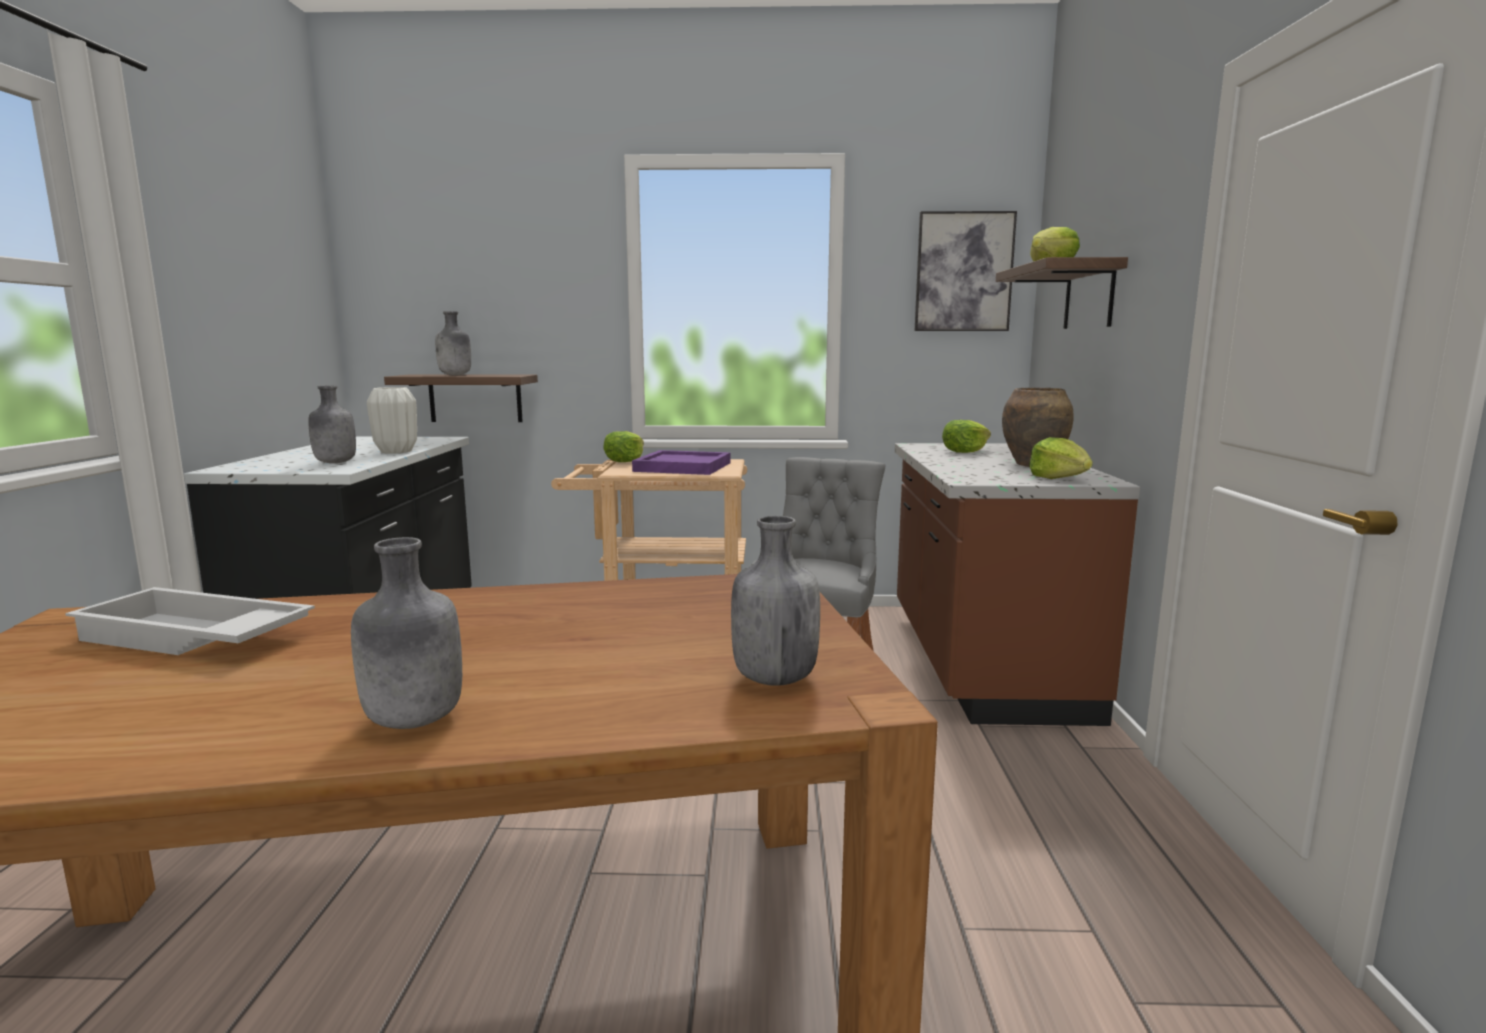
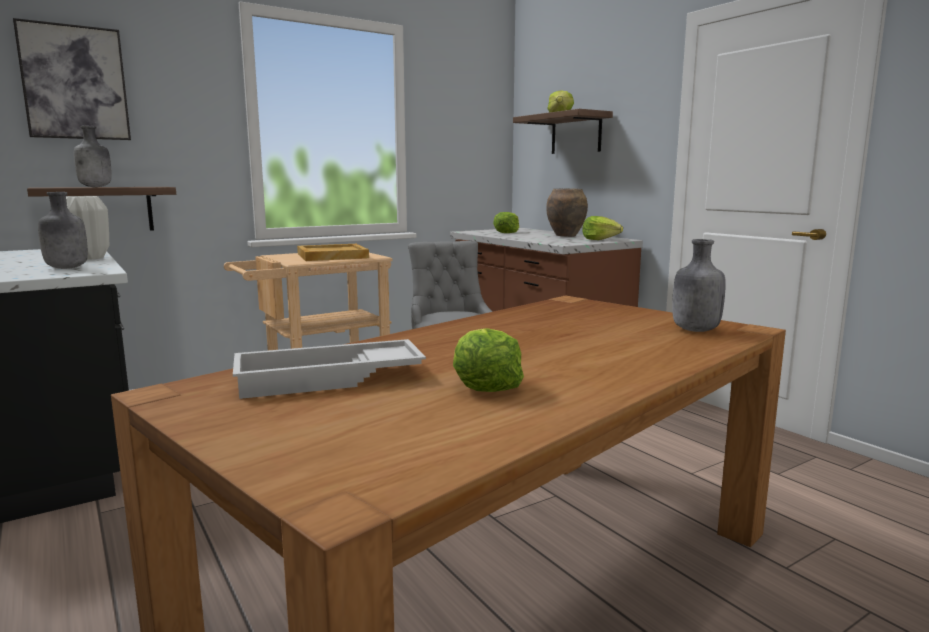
camera: 35 degrees left, 0 degrees up
(413, 721) = (610, 374): grey bottle -> none
(625, 460) = (274, 255): lettuce -> lettuce (484, 385)
(682, 467) = (331, 256): purple tray -> beige tray
(964, 272) = (475, 116): picture -> picture (74, 83)

